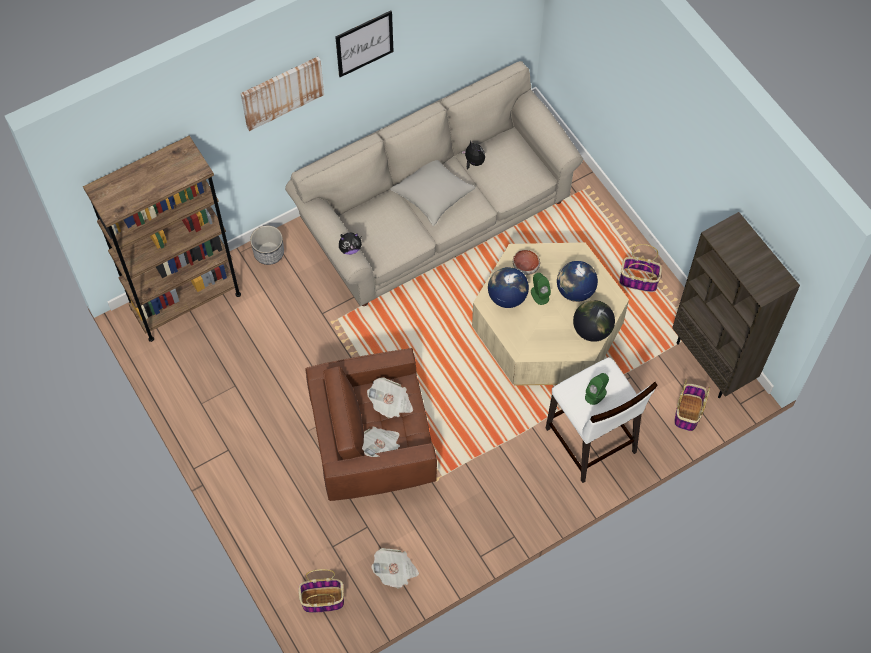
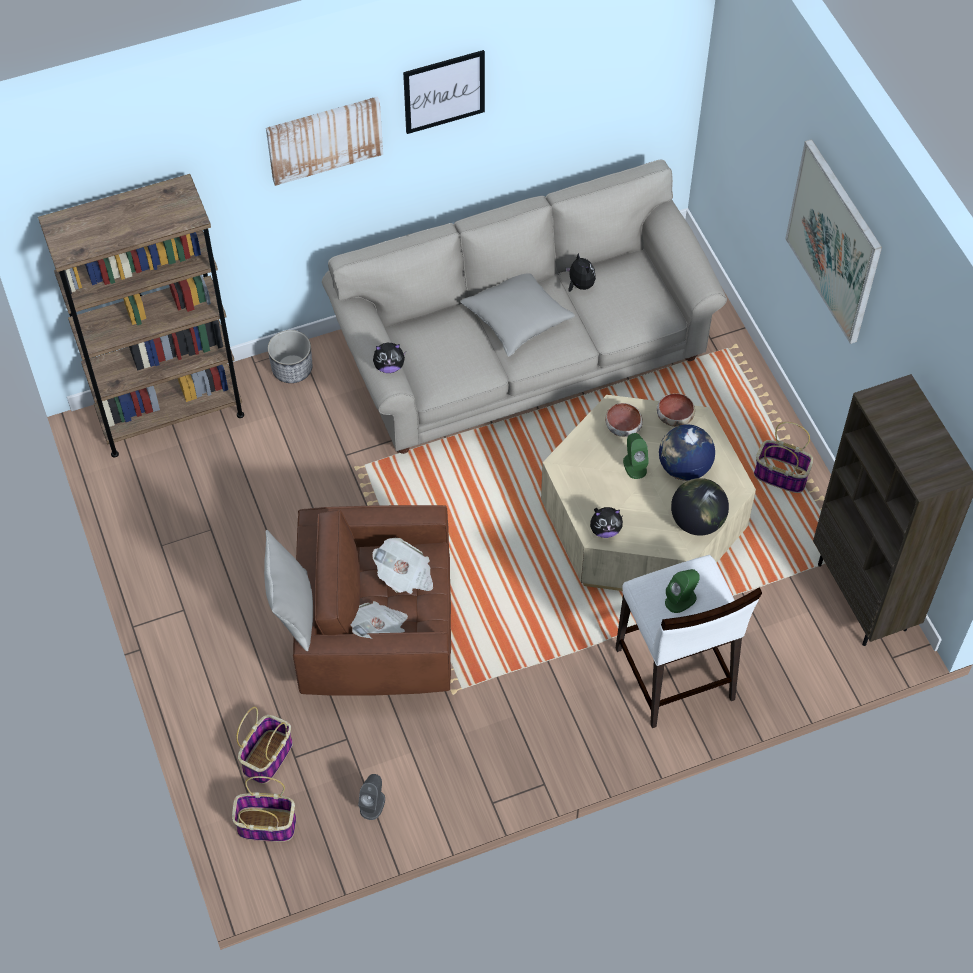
camera: 10 degrees right, 5 degrees down
(318, 446) = (292, 612): none -> grey pillow
(395, 571) = (372, 804): newspaper -> grey speaker
(507, 297) = (589, 462): globe -> none
(528, 347) = (605, 530): none -> plush toy
(560, 254) = (674, 417): none -> bowl
(666, 118) = (834, 241): none -> picture
(688, 412) = (817, 657): basket -> basket (267, 756)

